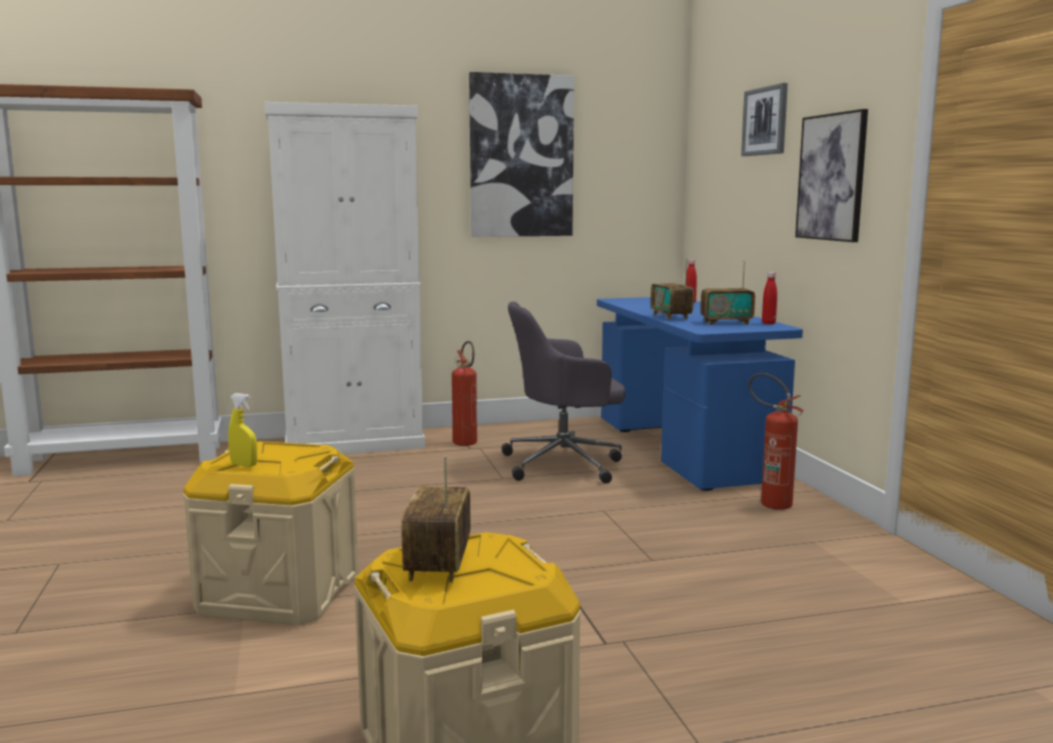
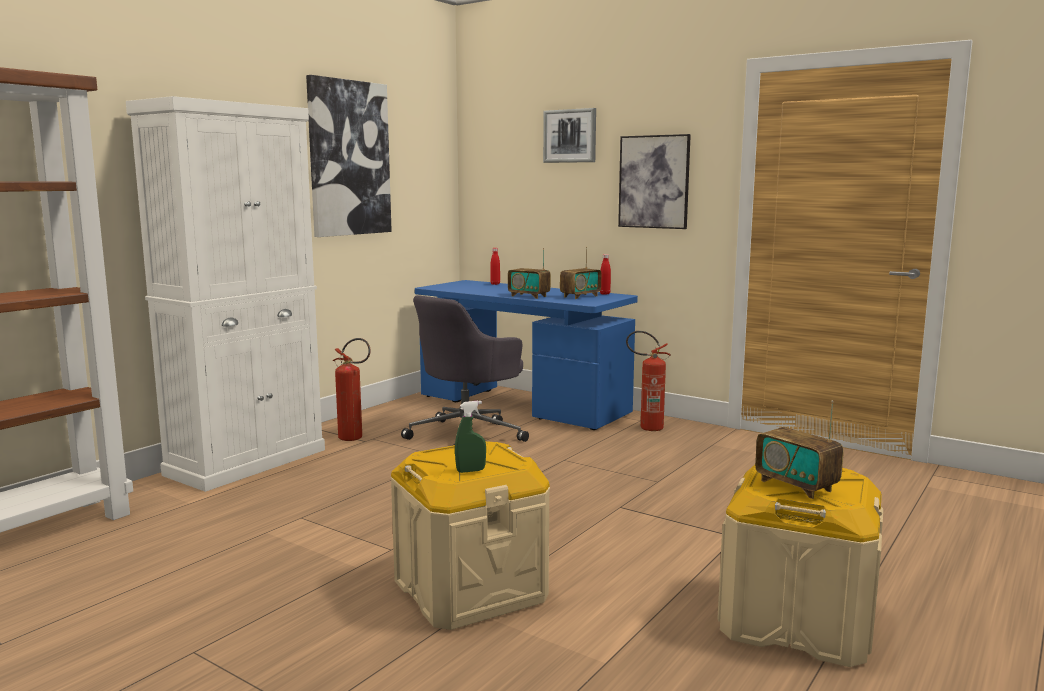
camera: 40 degrees left, 0 degrees up
(244, 465) = (470, 471): yellow spray bottle -> green spray bottle

